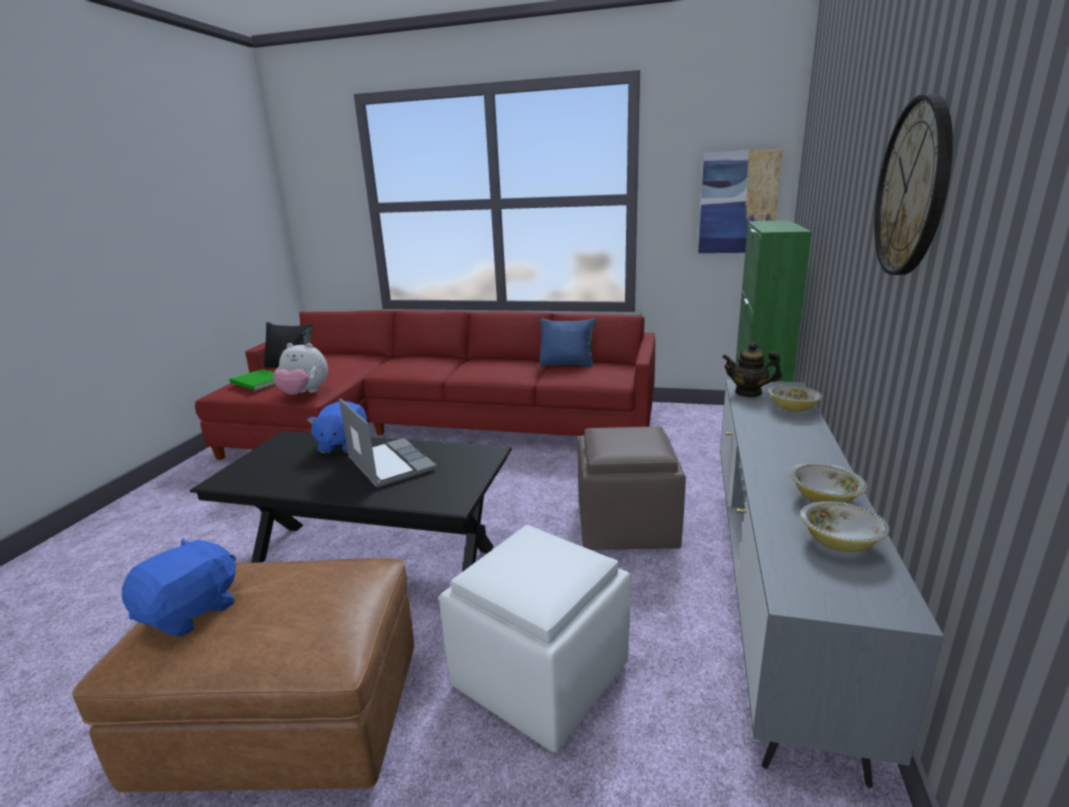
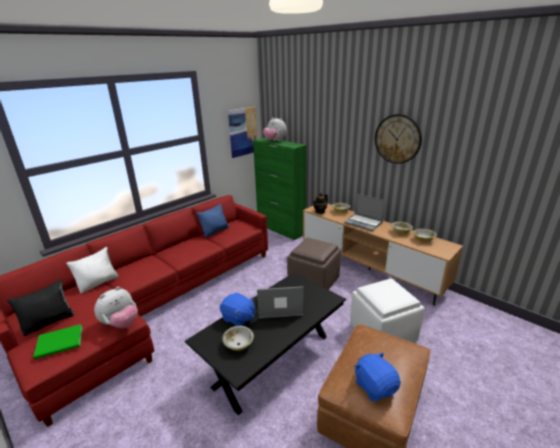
camera: 60 degrees left, 5 degrees up
(281, 463) = (238, 344): none -> bowl
(375, 359) = (98, 283): none -> white pillow
(774, 586) = (369, 269): grey tv stand -> brown tv stand
(777, 224) = (275, 141): none -> plush toy
(782, 444) = (364, 223): none -> laptop

